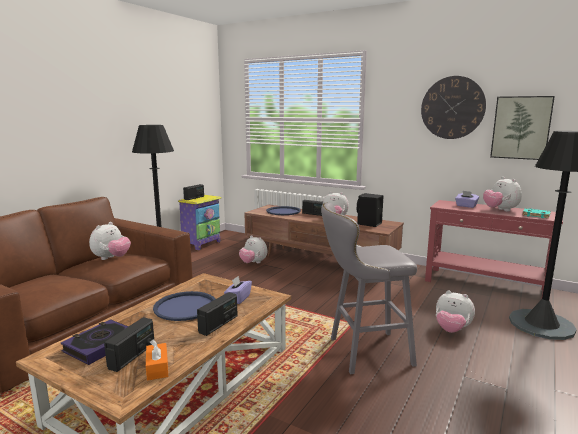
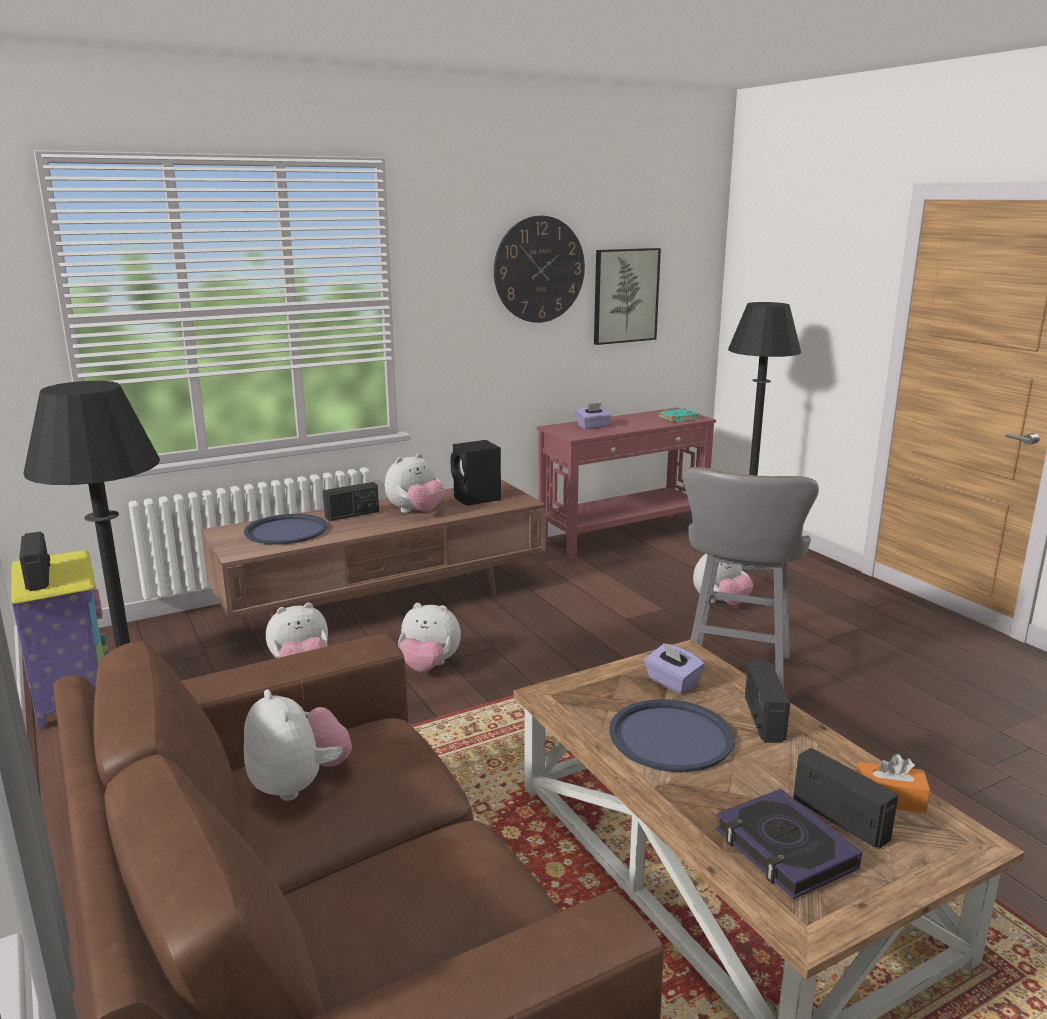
camera: 60 degrees left, 5 degrees up
(218, 324) = (763, 719): radio -> radio turned 150 degrees counterclockwise
(500, 210) = (635, 422): plush toy -> plush toy (429, 666)

